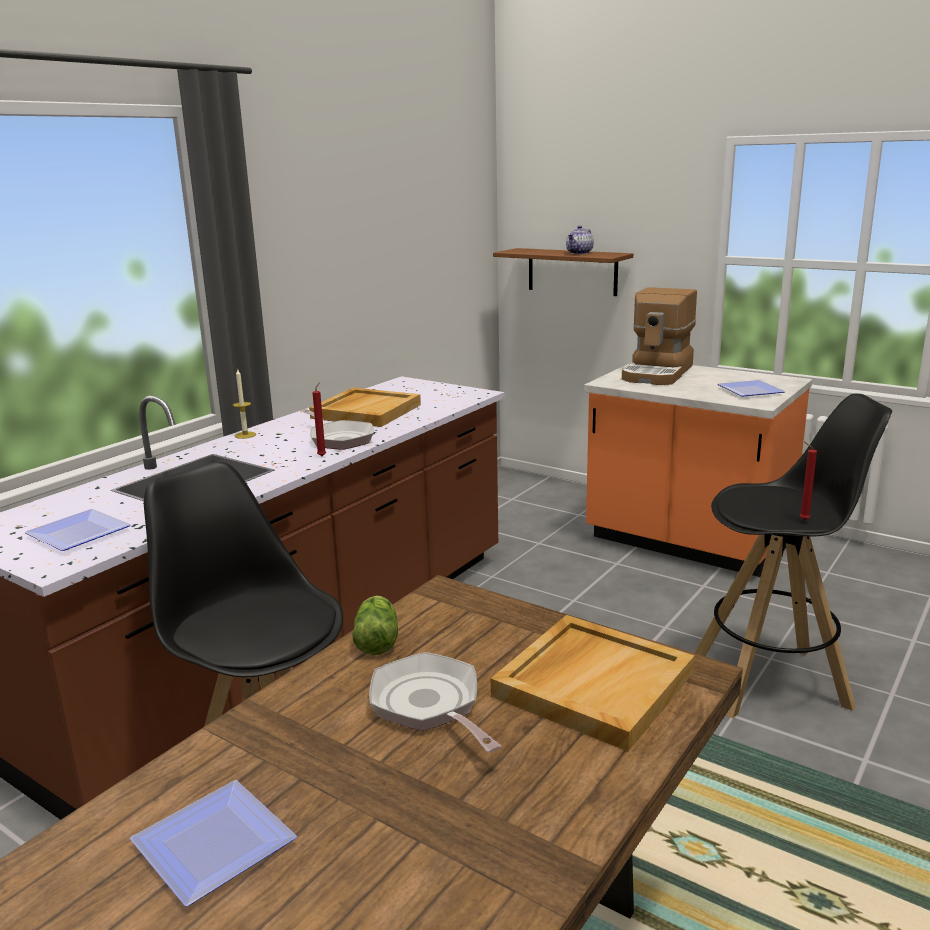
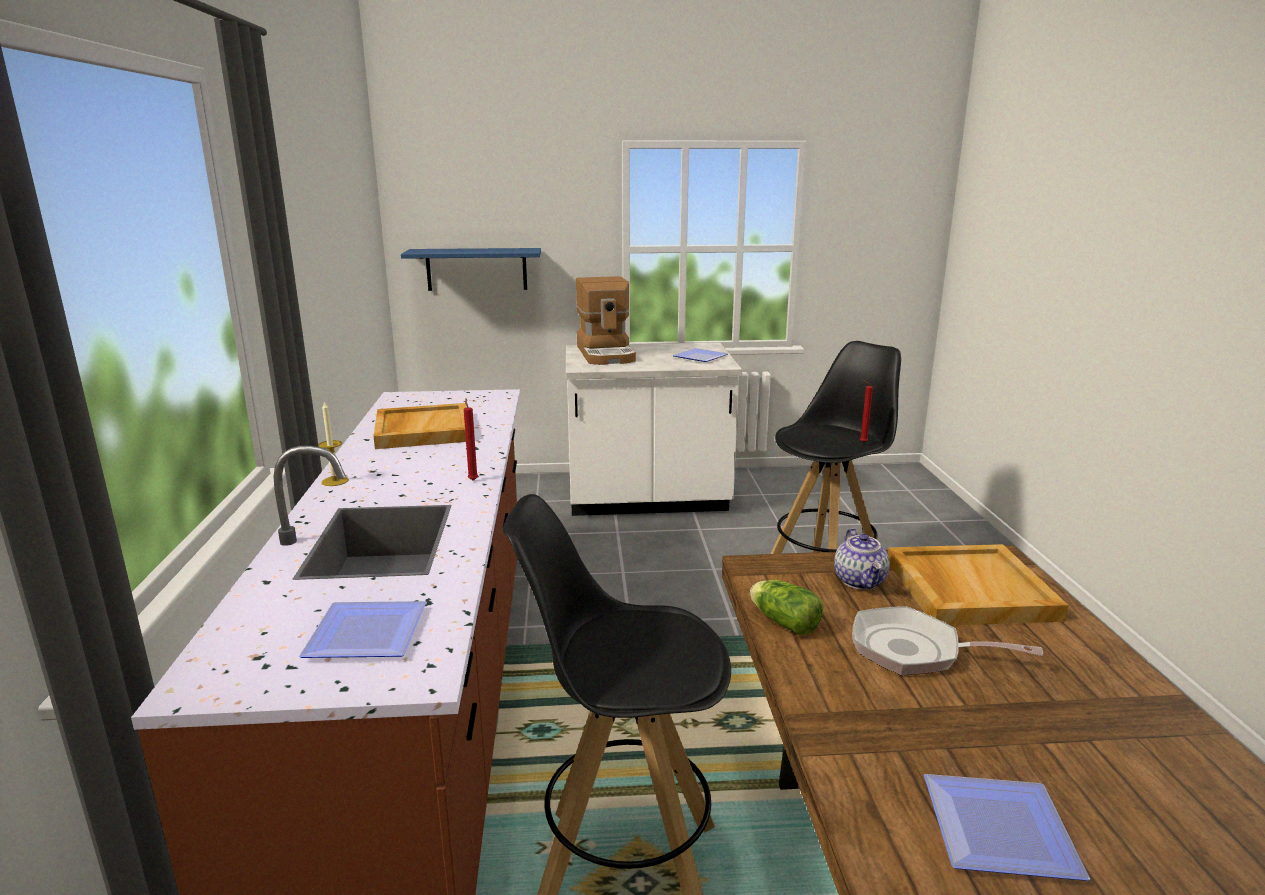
camera: 40 degrees left, 0 degrees up
(339, 439) = (453, 461): frying pan -> none
(572, 271) = (476, 269): brown shelf -> blue shelf
(579, 253) = (493, 250): teapot -> teapot (860, 581)
(687, 542) = (647, 500): orange counter -> white counter

